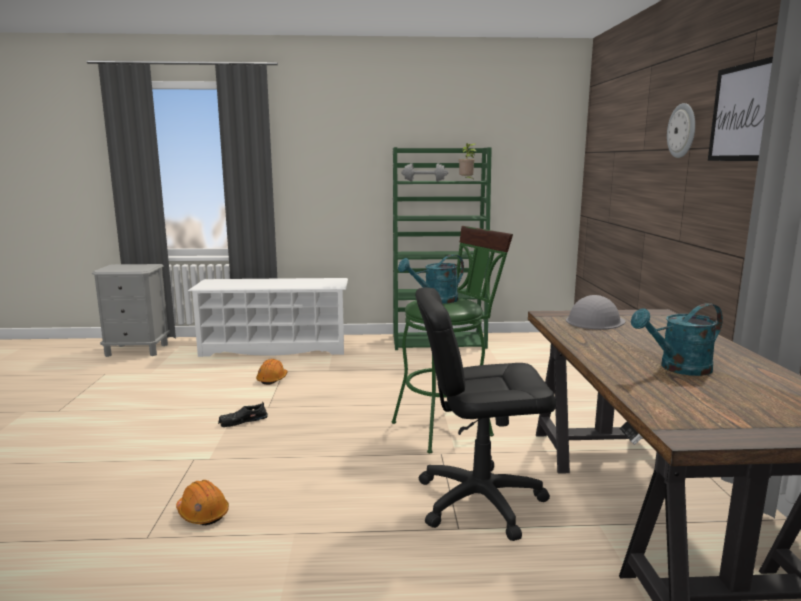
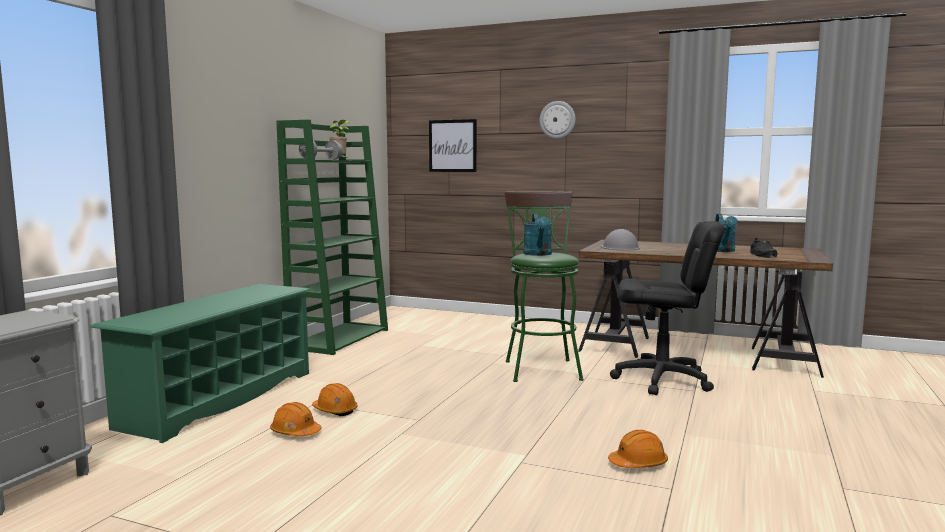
camera: 65 degrees left, 5 degrees down
(226, 379) = (295, 432): none -> orange hard hat
(242, 421) = (444, 434): black shoe -> black shoe (763, 255)
(275, 348) = (219, 399): white shoe rack -> green shoe rack
(479, 500) = (662, 380): black office chair -> black office chair turned 105 degrees counterclockwise
(742, 113) = (625, 110): picture -> picture (452, 146)

